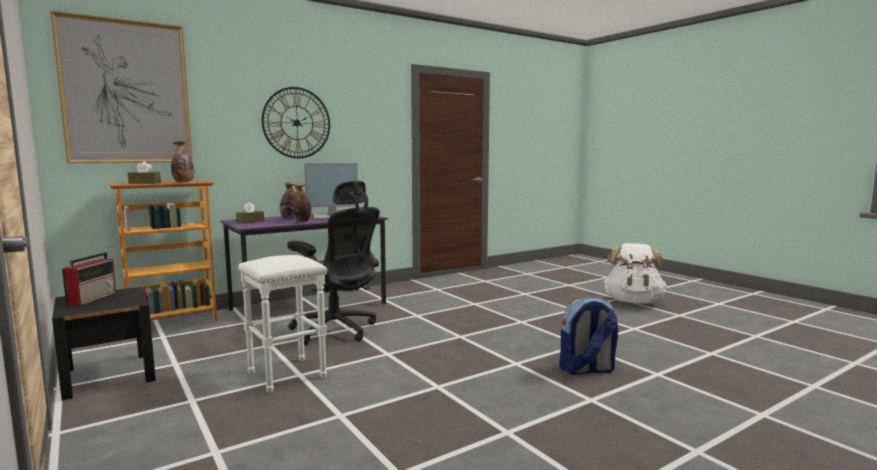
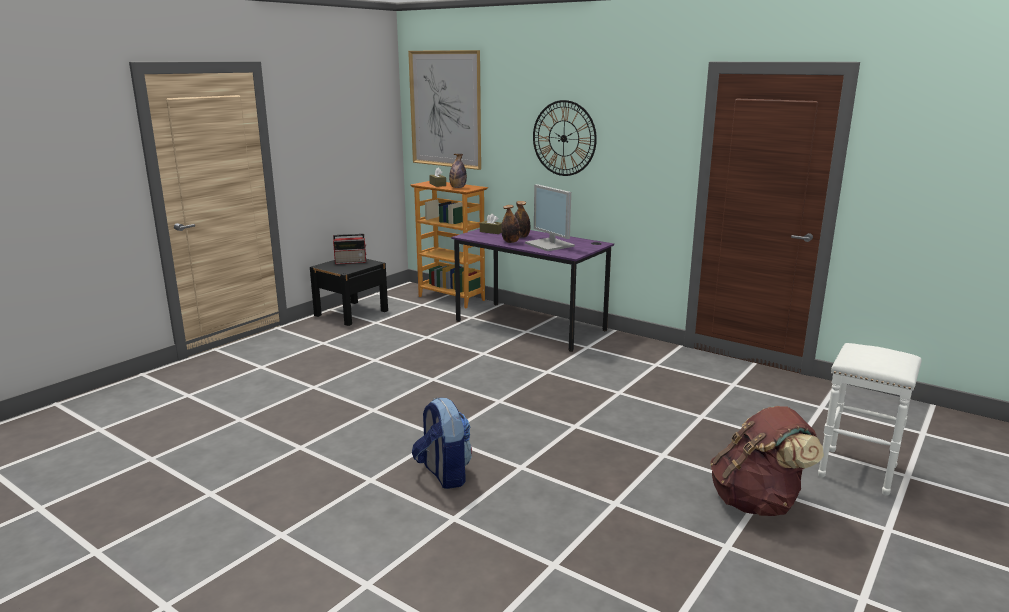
camera: 70 degrees right, 10 degrees up
(285, 374) = (373, 355): white stool -> white stool (855, 470)
(336, 332) = (471, 350): office chair -> none
(633, 302) = (757, 502): white backpack -> brown backpack

